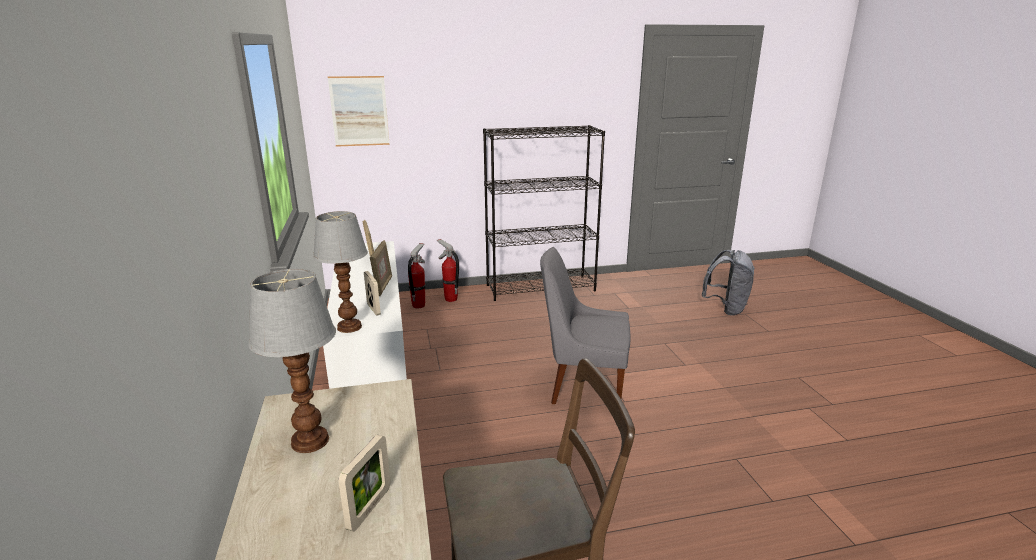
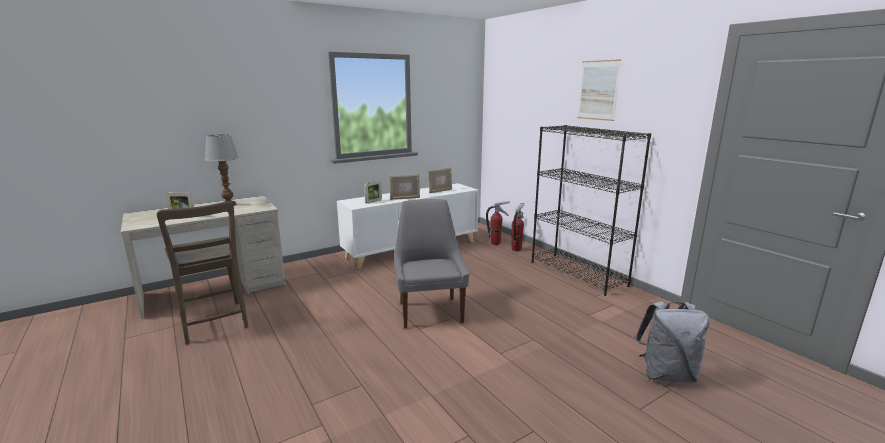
camera: 70 degrees right, 5 degrees down
(349, 327) = (351, 201): table lamp -> none
(359, 111) = (504, 105): picture -> picture (598, 90)

